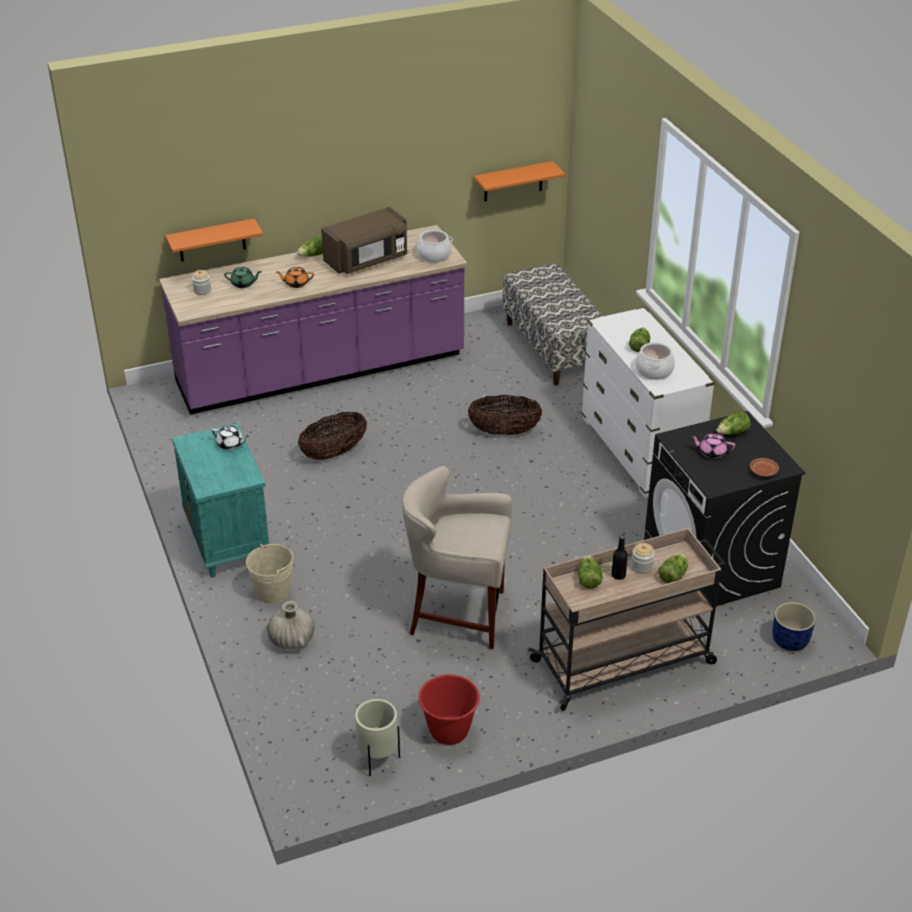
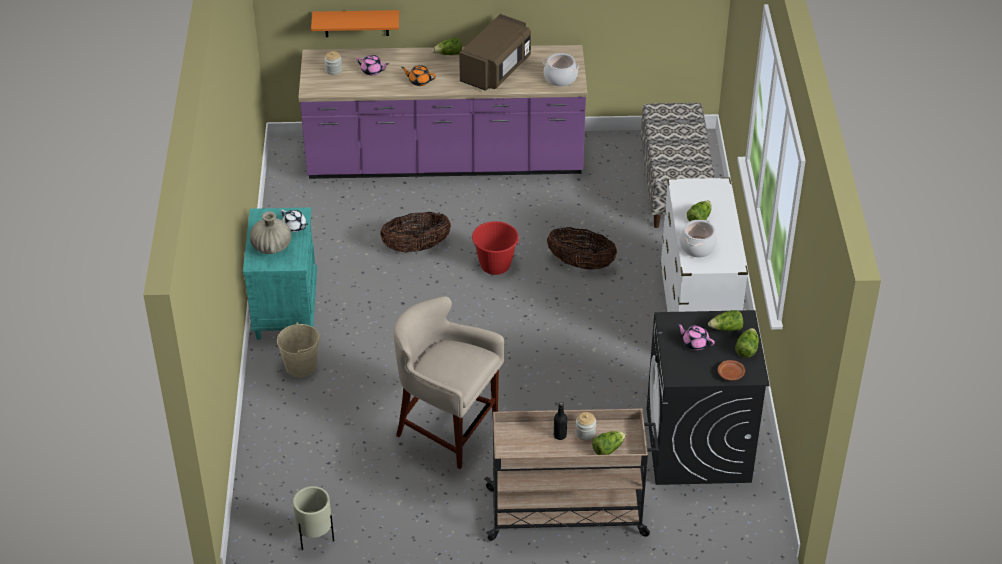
camera: 20 degrees right, 5 degrees up
(243, 284) = (372, 71): green teapot -> pink teapot
(292, 640) = (296, 414): beige vase -> beige vase (271, 246)
(367, 260) = (496, 70): brown microwave -> brown microwave turned 45 degrees counterclockwise
(449, 731) = (385, 531): red bucket -> red bucket (495, 265)
(513, 181) = (667, 16): orange shelf -> none
(588, 579) = (531, 432): lettuce -> lettuce (746, 349)
(790, 641) = (729, 535): blue planter -> none

